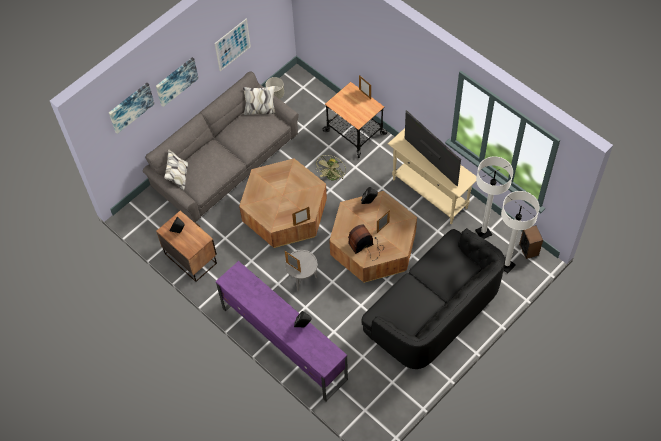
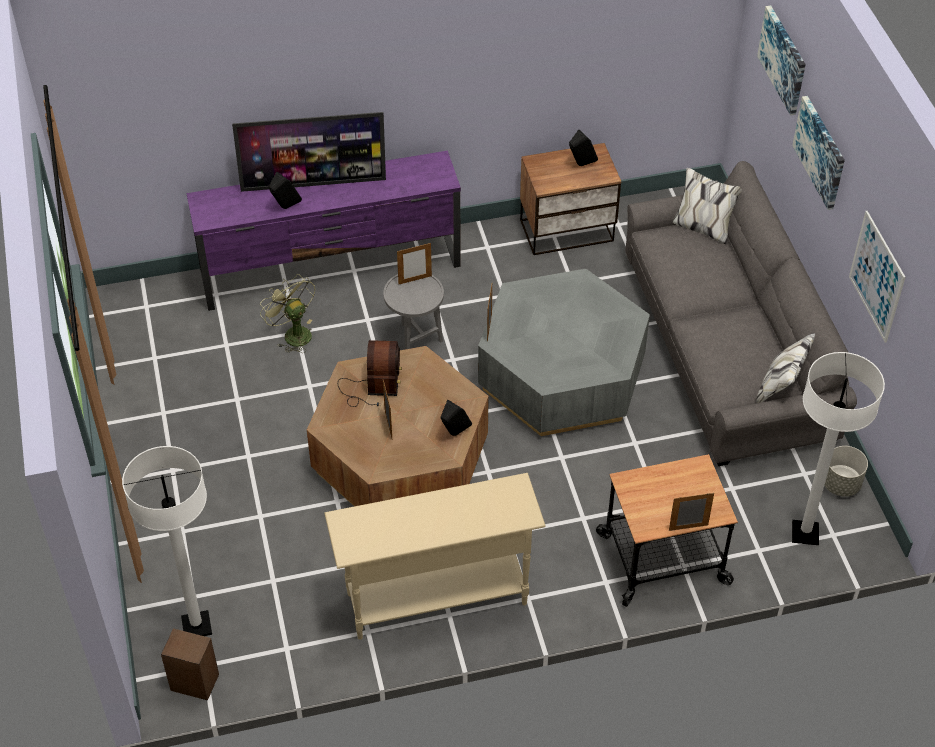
camera: 120 degrees right, 10 degrees down
(285, 212) = (561, 375): brown coffee table -> grey coffee table
(332, 177) = (584, 473): green fan -> green fan (293, 333)
(429, 162) = (433, 510): television -> television (313, 184)
(433, 311) = (214, 471): black sofa -> none
(483, 232) = (289, 632): white floor lamp -> white floor lamp (805, 533)

